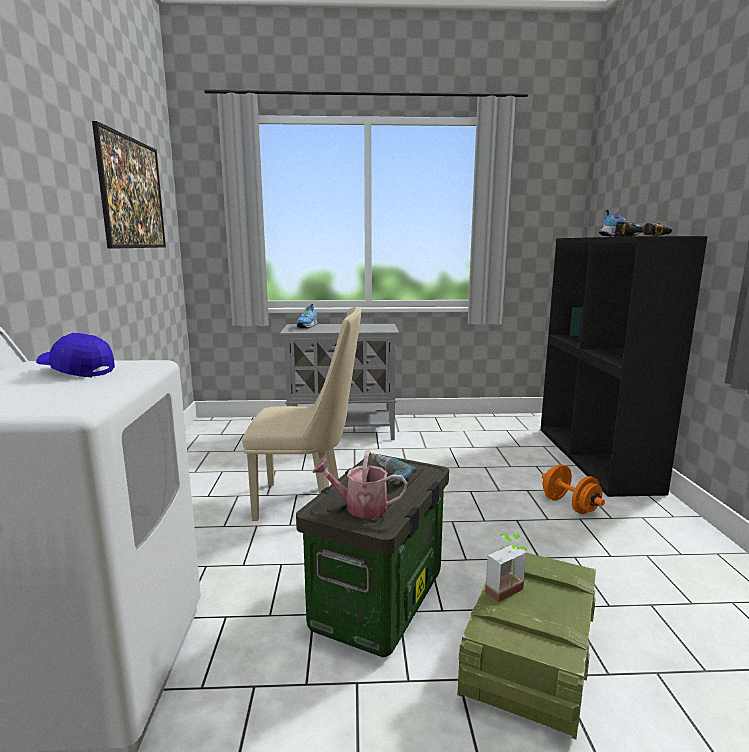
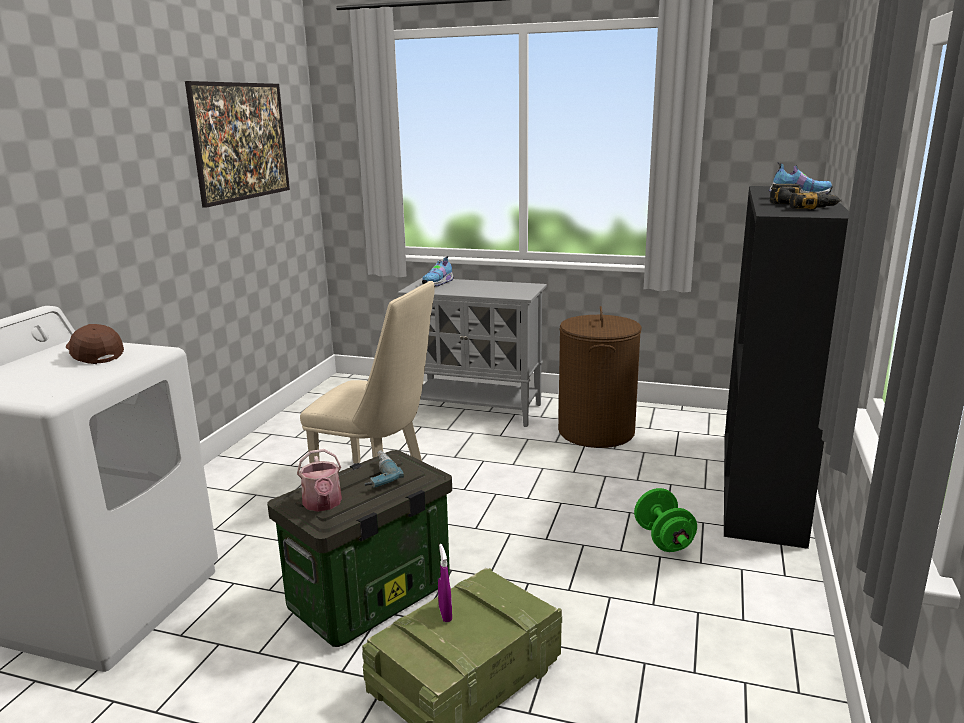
camera: 20 degrees right, 5 degrees up
(77, 371) = (94, 355): blue cap -> brown cap
(360, 507) = (323, 504): watering can -> watering can turned 135 degrees counterclockwise
(450, 437) = (596, 432): none -> brown laundry basket
(510, 595) = (445, 614): potted plant -> purple spray bottle
(569, 505) = (663, 539): orange dumbbell -> green dumbbell

